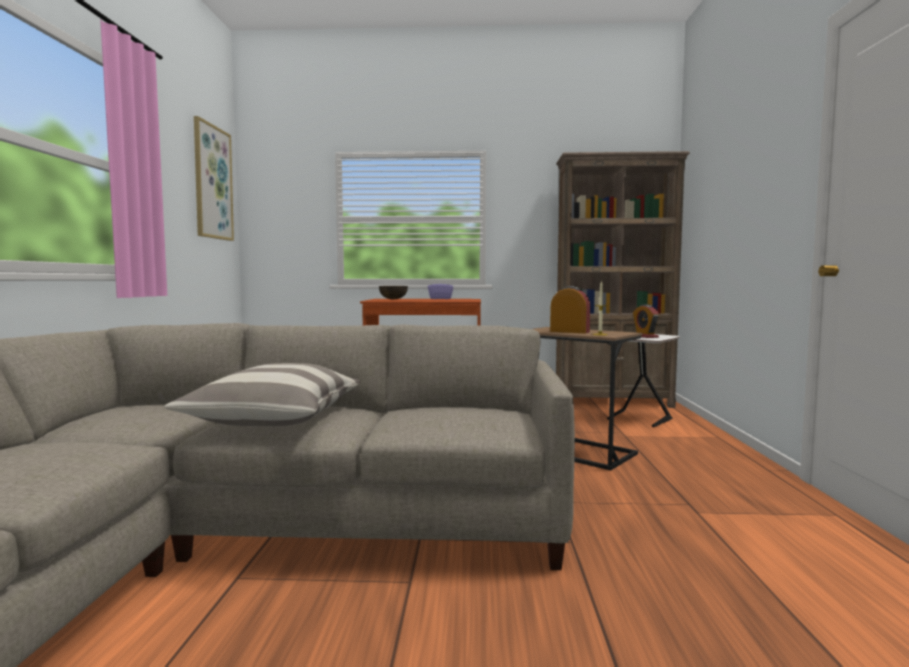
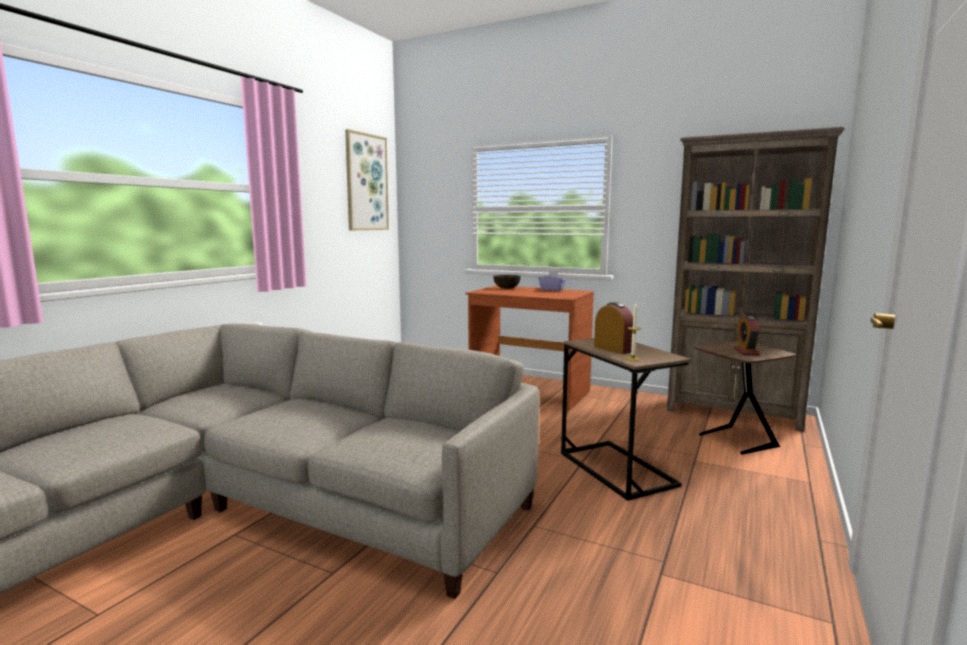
camera: 25 degrees right, 5 degrees up
(274, 419) = (281, 416): pillow -> none
(638, 419) = (736, 441): white side table -> brown side table

